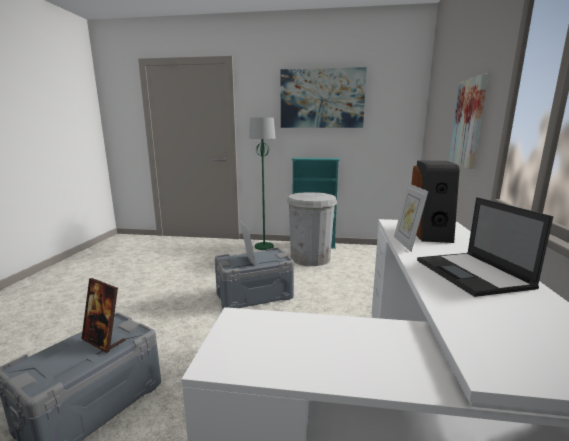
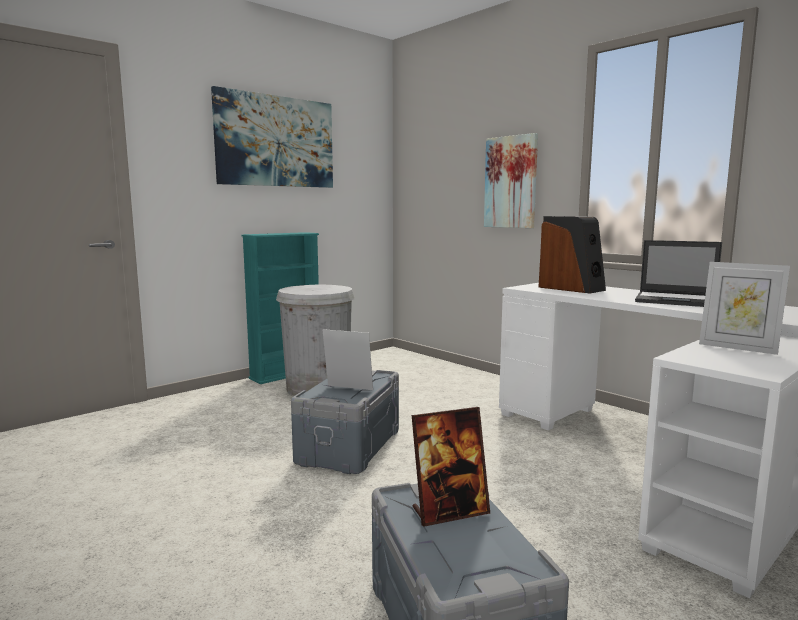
camera: 50 degrees left, 5 degrees down
(264, 247) = (220, 396): green floor lamp -> none
(406, 243) = (590, 296): picture frame -> picture frame (738, 348)

